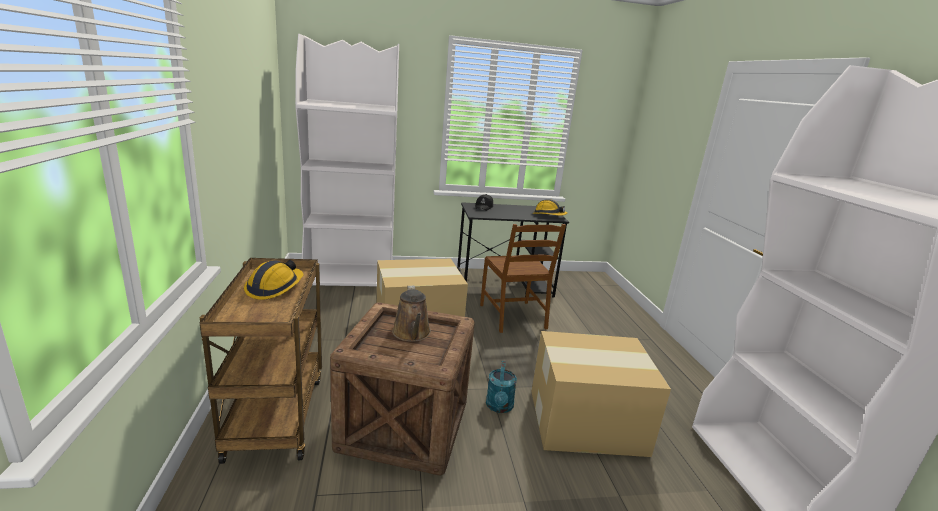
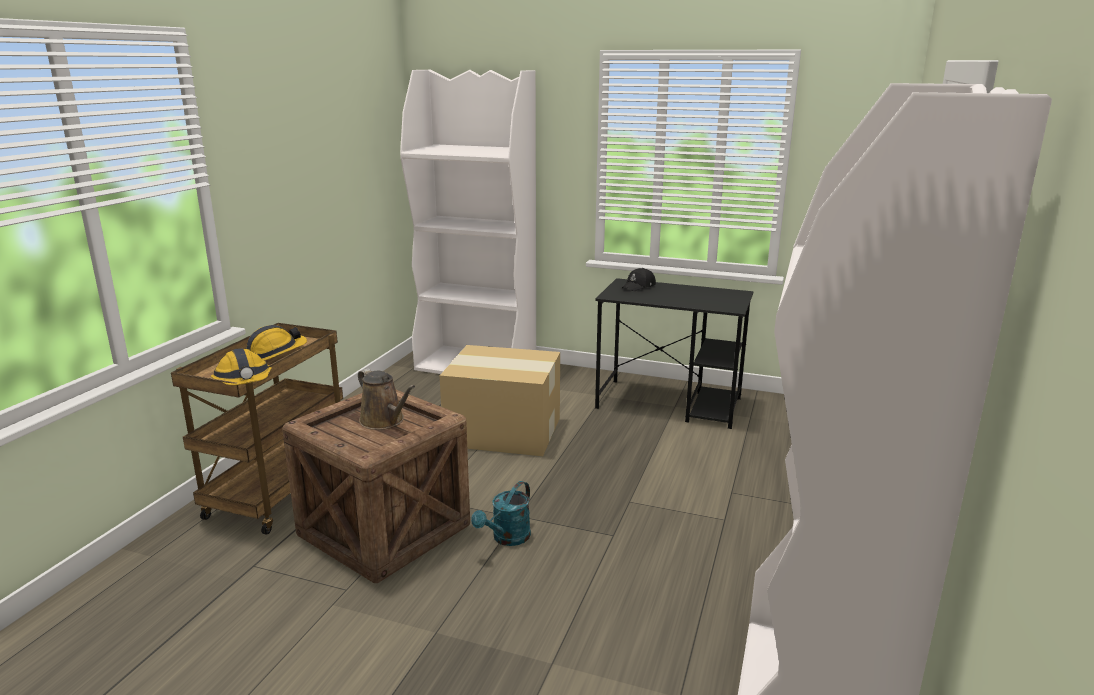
camera: 30 degrees right, 0 degrees up
(412, 334) = (384, 421): brown watering can -> brown watering can turned 60 degrees counterclockwise
(514, 316) = (639, 444): brown chair -> none
(549, 215) = (723, 303): hard hat -> hard hat (243, 381)
(584, 421) = (599, 579): cardboard box -> none

